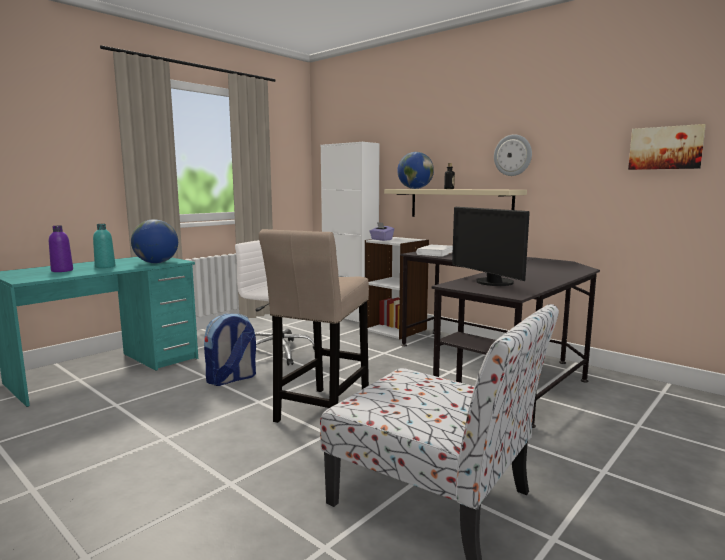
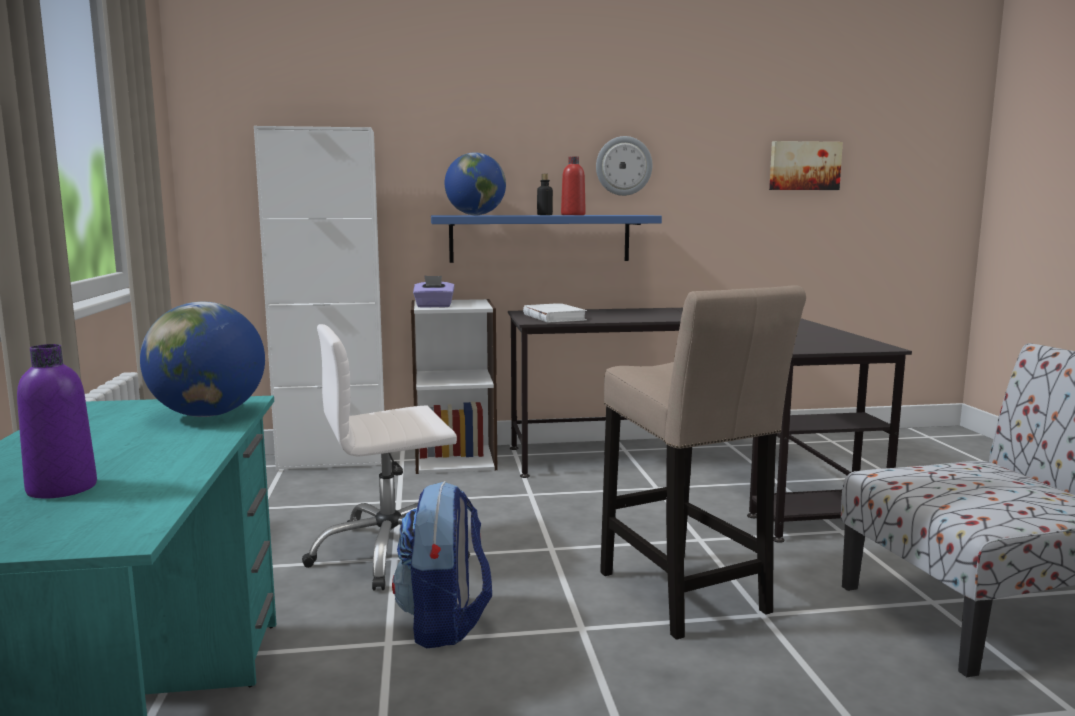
camera: 50 degrees left, 0 degrees up
(105, 266) = (129, 450): turquoise bottle -> none
(460, 204) = (540, 238): beige shelf -> blue shelf
(464, 189) = (573, 215): none -> red bottle
(491, 283) = (803, 340): monitor -> none

